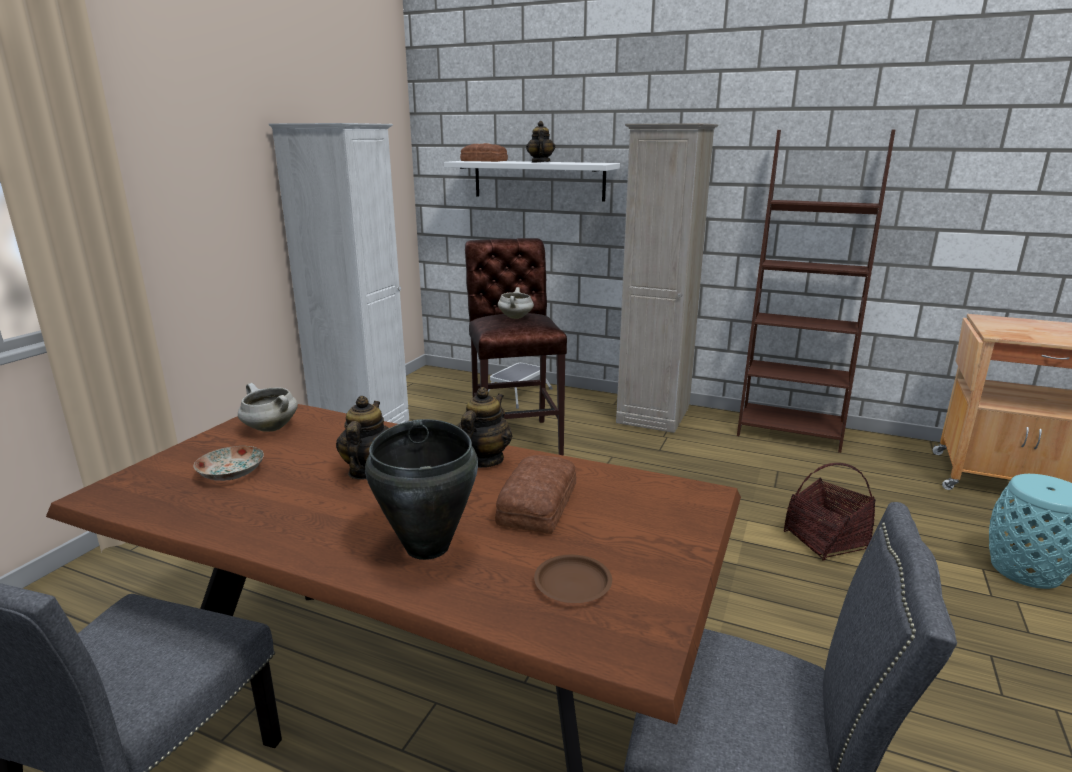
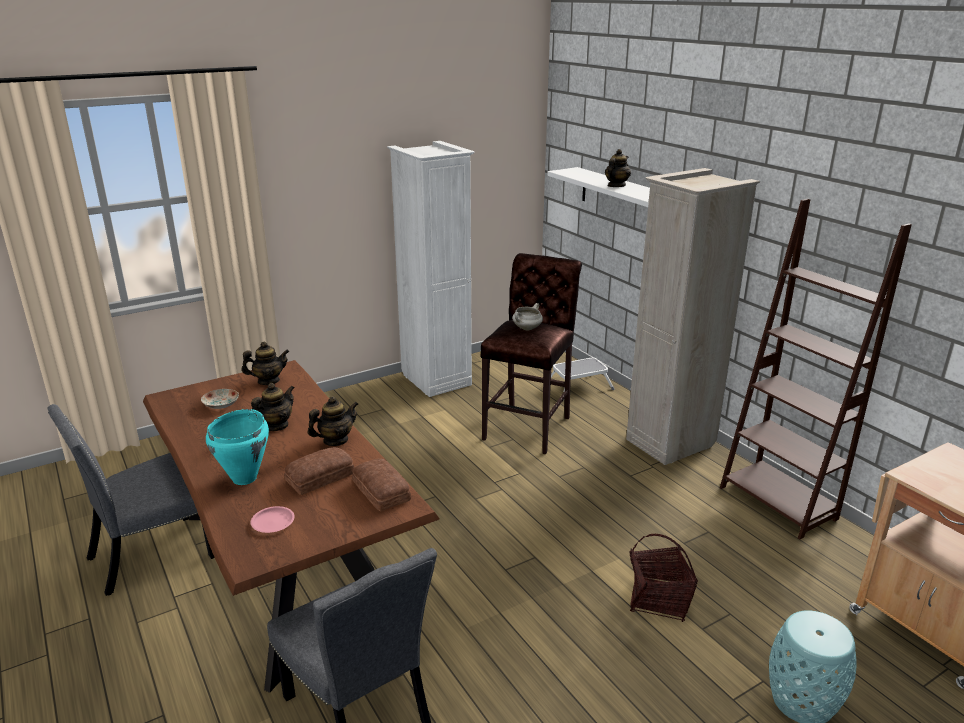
camera: 35 degrees right, 5 degrees up
(269, 428) = (268, 381): white cooking pot -> teapot
(428, 546) = (245, 478): black cooking pot -> turquoise cooking pot
(484, 161) = (582, 173): bread -> bread (380, 492)
(573, 584) = (273, 522): brown plate -> pink plate

